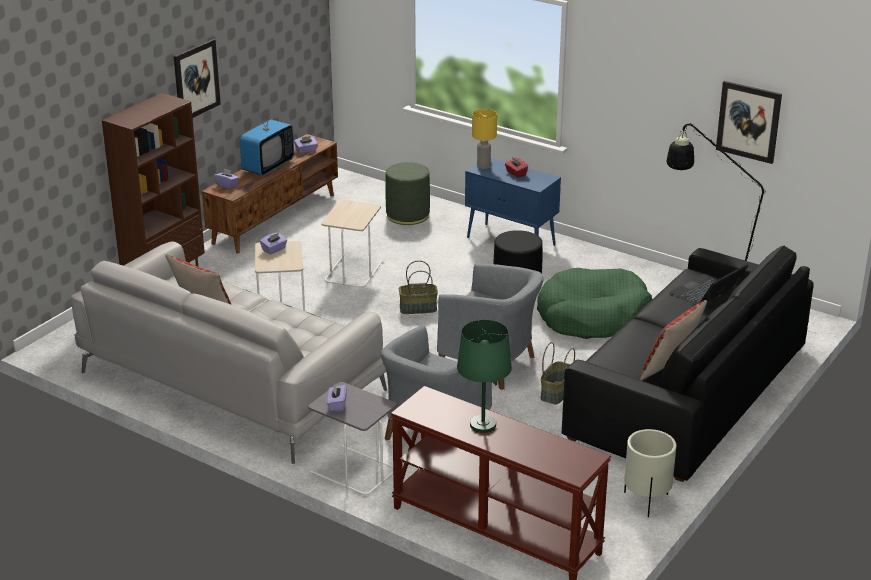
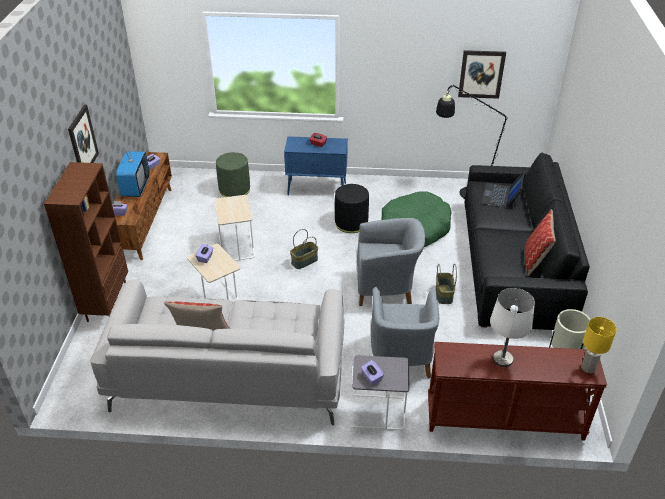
camera: 30 degrees left, 10 degrees up
(482, 425) = (502, 359): green table lamp -> white table lamp
(483, 166) = (292, 144): yellow table lamp -> yellow table lamp (588, 368)

